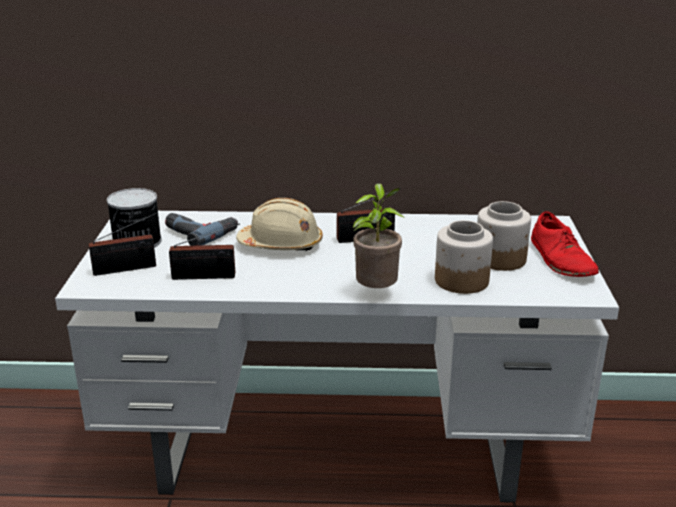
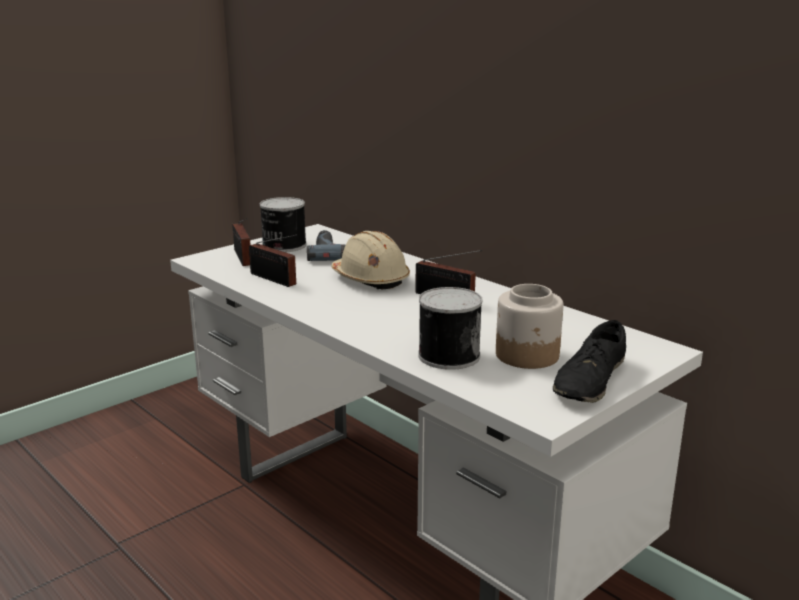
camera: 45 degrees right, 5 degrees down
(128, 268) = (242, 258): radio -> radio turned 45 degrees clockwise
(376, 292) = (359, 334): potted plant -> none
(460, 281) = (447, 355): jar -> can
(561, 260) = (590, 380): red shoe -> black shoe

